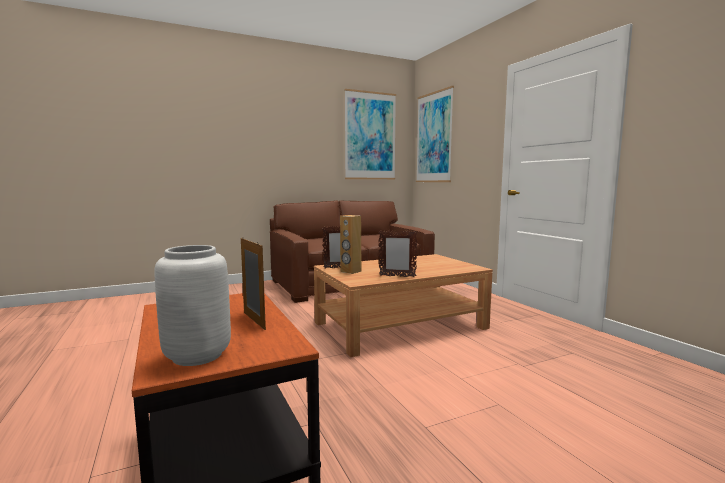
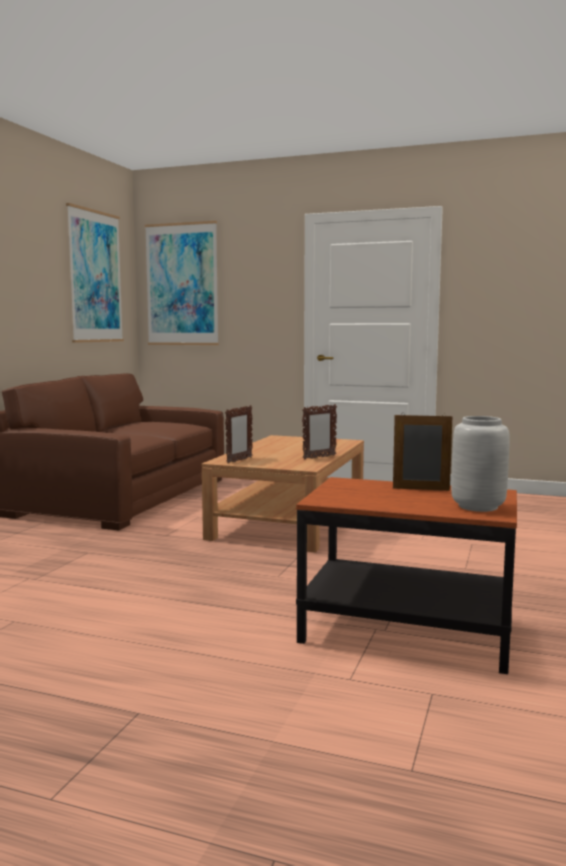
camera: 45 degrees left, 0 degrees up
(350, 271) = (263, 461): brown speaker -> none

